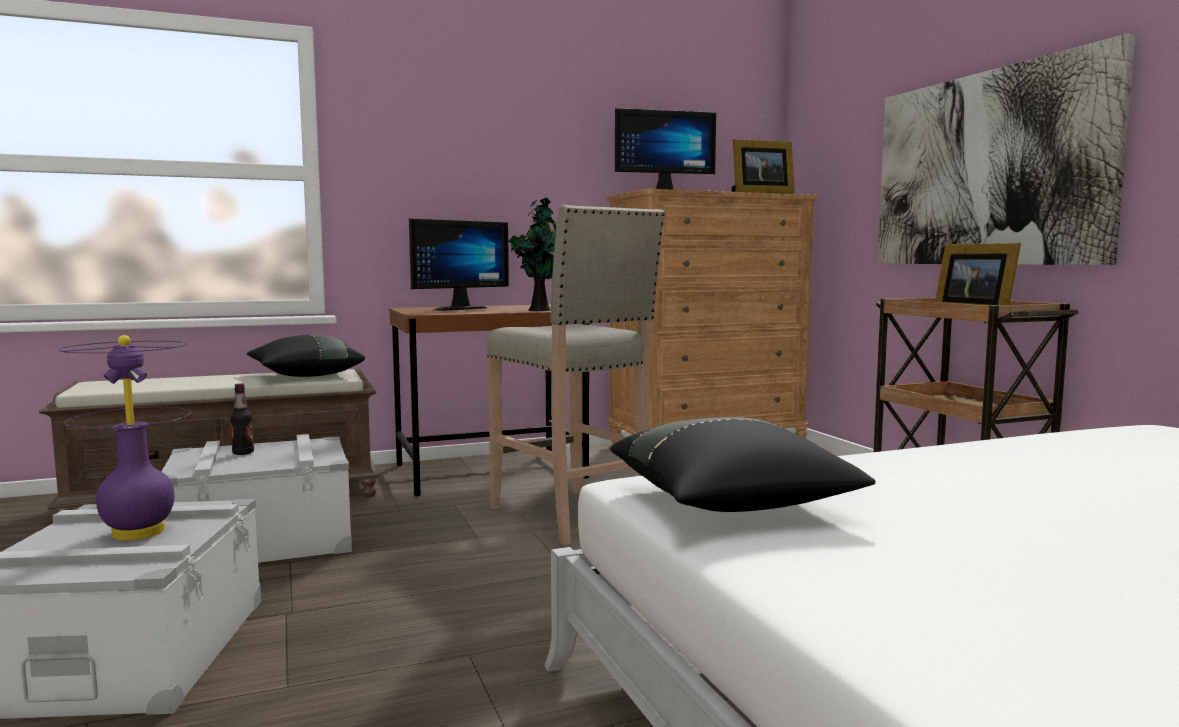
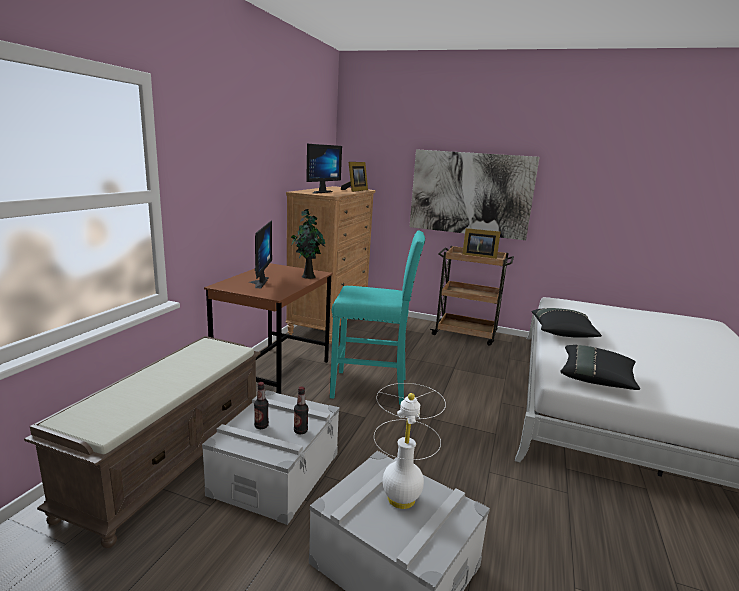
camera: 50 degrees left, 10 degrees up
(138, 532) = (401, 499): purple table lamp -> white table lamp
(254, 465) = (300, 431): none -> bottle
(305, 376) = (205, 355): black pillow -> black pillow (562, 333)
(572, 516) = (371, 388): beige stool -> turquoise stool

